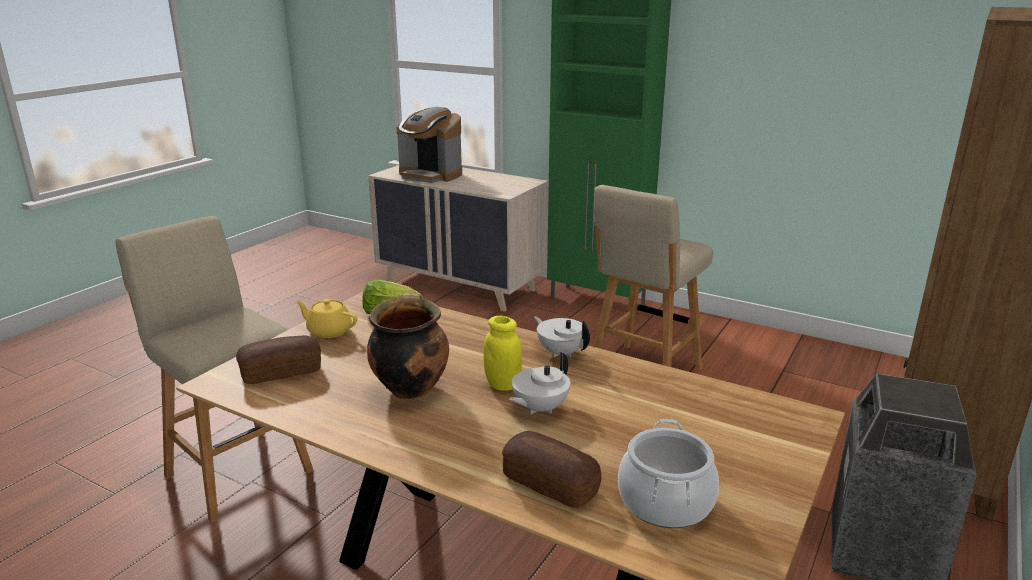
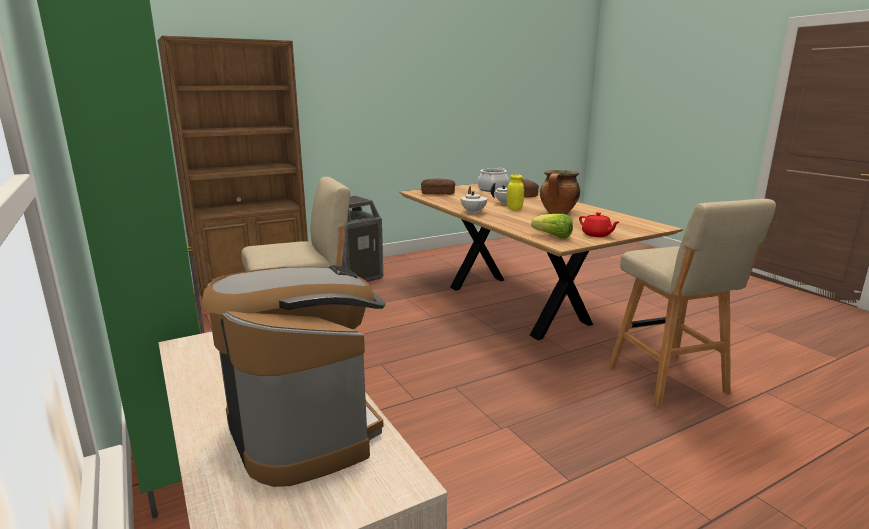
camera: 150 degrees left, 5 degrees down
(281, 372) = (624, 225): bread -> bread (438, 193)
(329, 331) = (596, 235): yellow teapot -> red teapot

